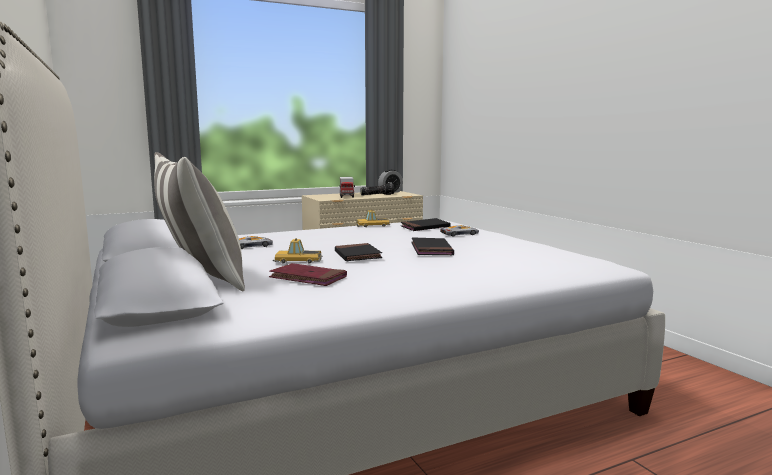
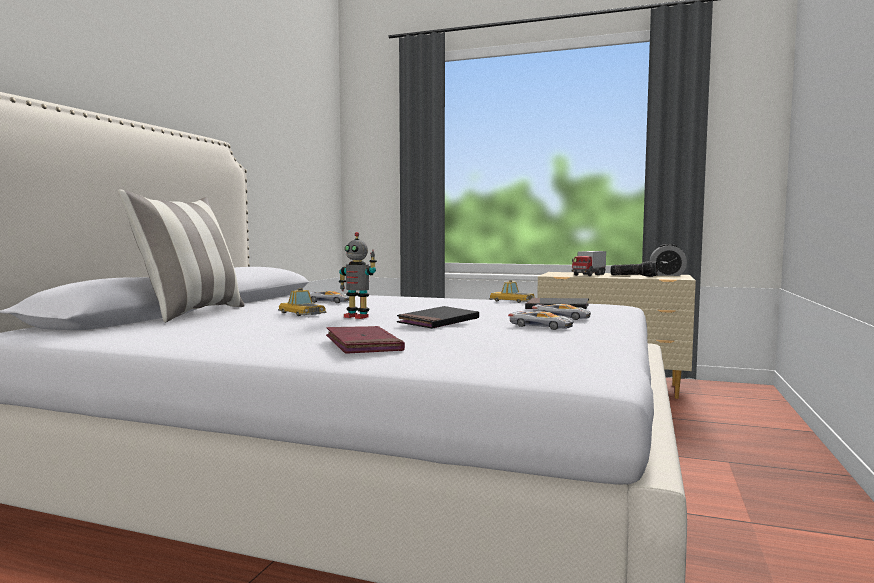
camera: 45 degrees right, 5 degrees down
(308, 278) = (243, 324): red book -> red book (363, 344)
(357, 256) = (357, 317): black book -> toy robot
(480, 242) = (541, 326): none -> toy car

